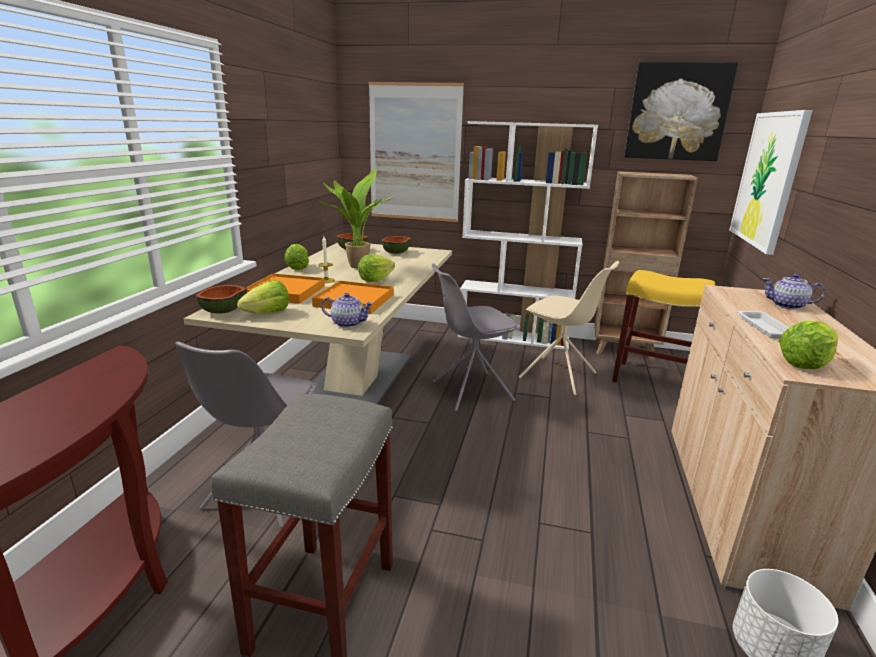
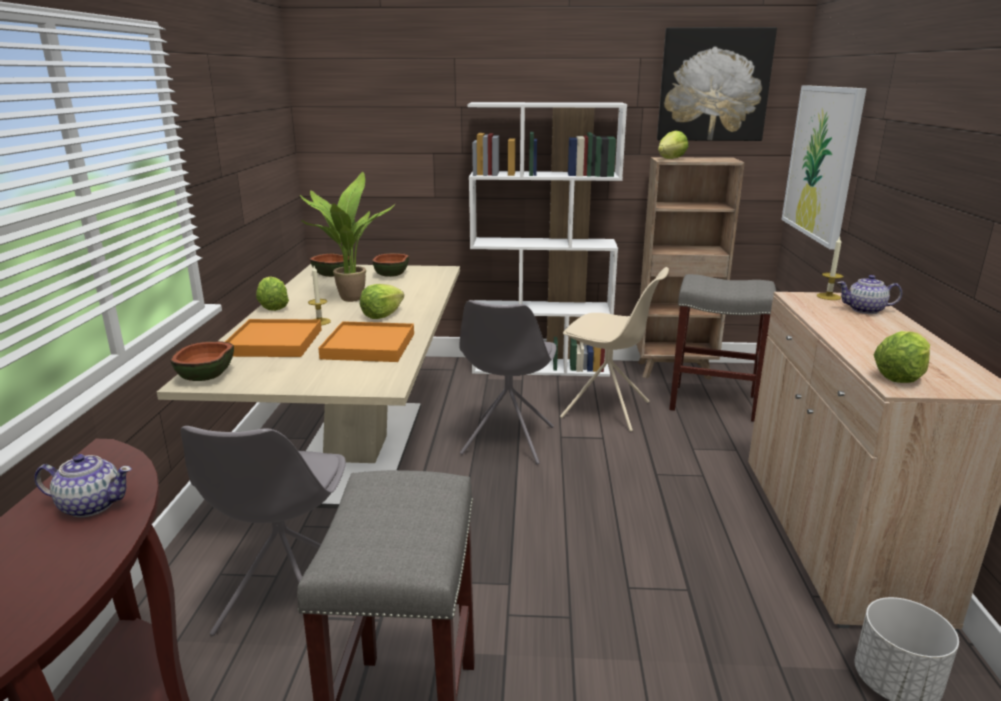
camera: 10 degrees left, 0 degrees up
(267, 313) = (266, 374): lettuce -> lettuce (670, 159)
(347, 323) = (375, 377): teapot -> teapot (91, 505)
(414, 153) = (397, 144): picture -> none
(470, 391) = (507, 441): grey chair -> grey chair turned 45 degrees counterclockwise
(653, 379) = (715, 402): yellow stool -> grey stool
(755, 292) = (828, 296): none -> candle
(764, 328) = (850, 339): white tray -> none

